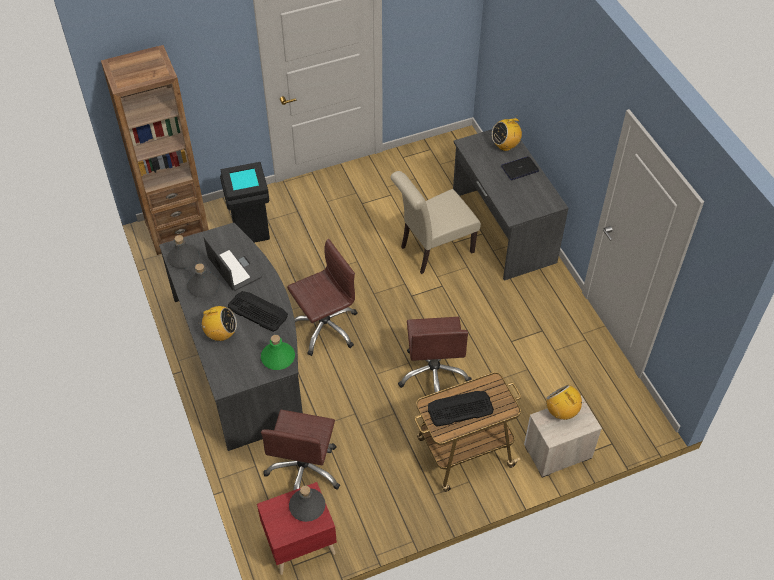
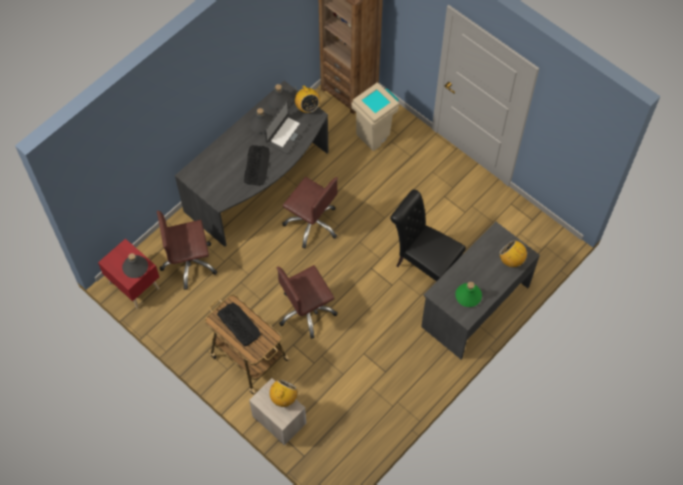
camera: 65 degrees right, 10 degrees up
(221, 334) = (227, 153): radio -> radio (307, 107)
(251, 231) = (375, 136): black trash can -> beige trash can
(278, 358) = (224, 195): green bottle -> green bottle (468, 296)
(432, 250) = (423, 264): beige chair -> black chair
(519, 169) = (491, 280): laptop -> none

